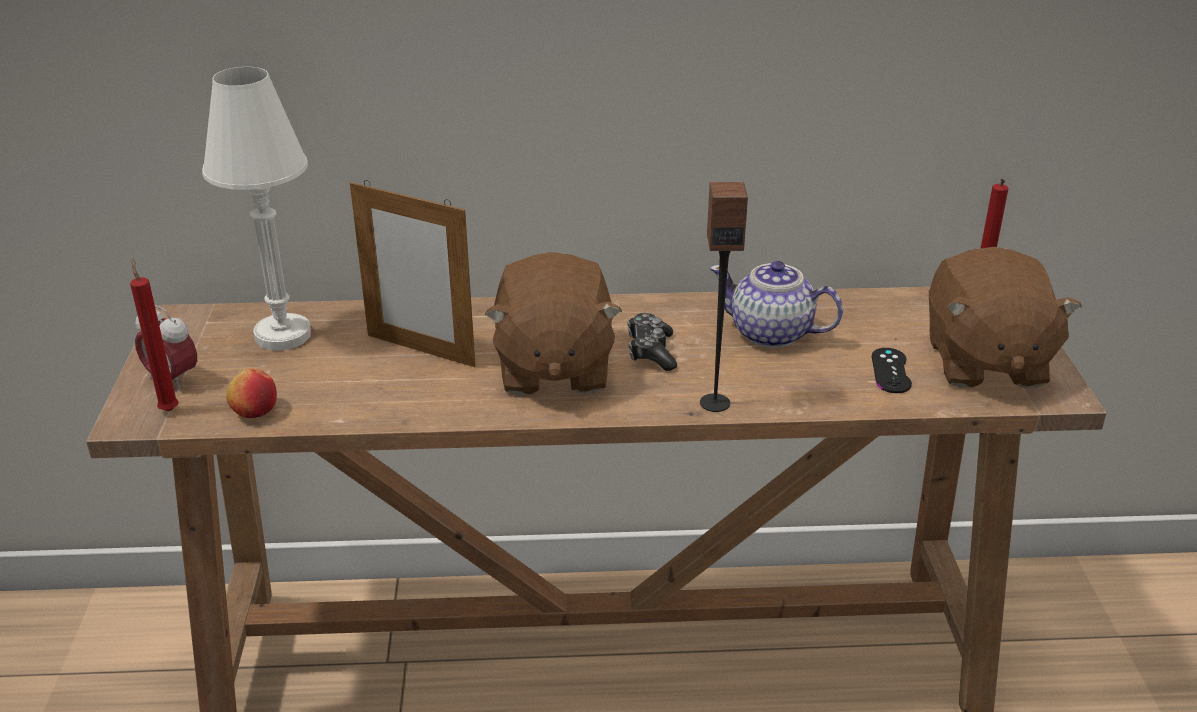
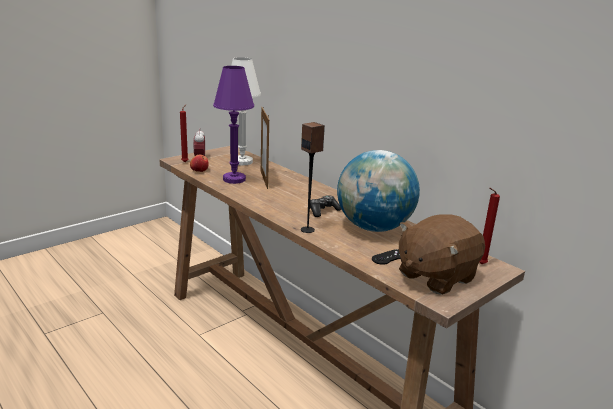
camera: 50 degrees right, 10 degrees down
(371, 386) = (234, 179): none -> purple table lamp
(552, 368) = (285, 199): brown plush toy -> none
(772, 334) = (374, 227): teapot -> globe

